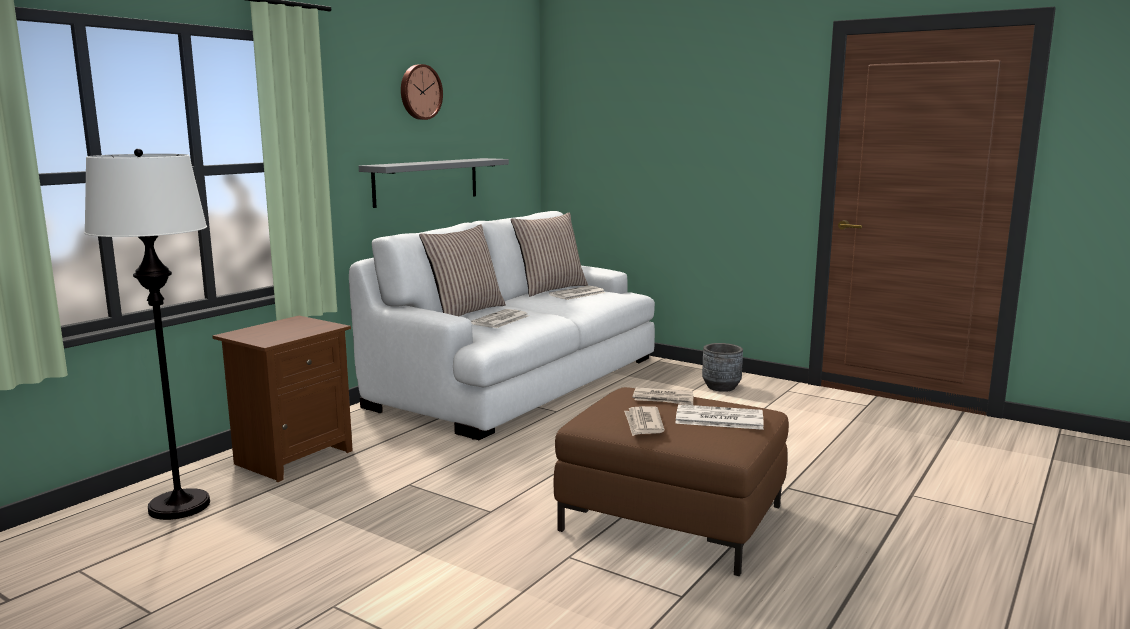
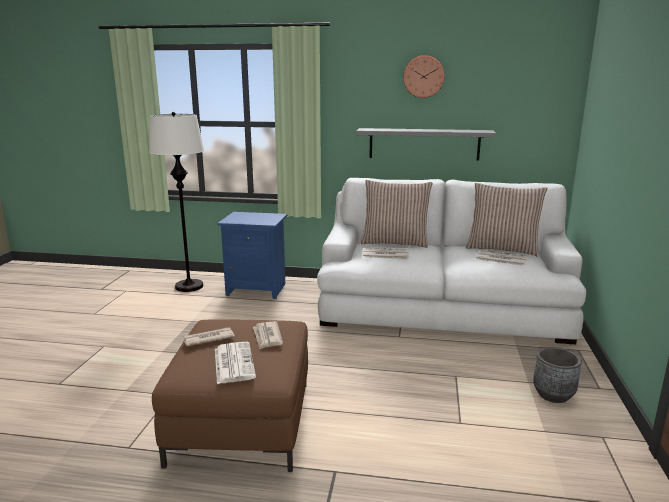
camera: 65 degrees right, 5 degrees up
(292, 457) = (257, 289): brown nightstand -> blue nightstand

